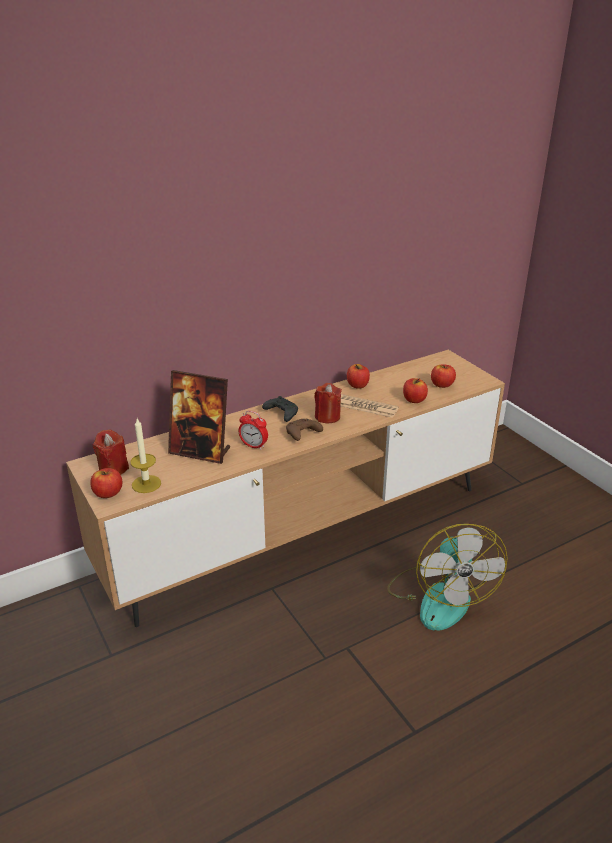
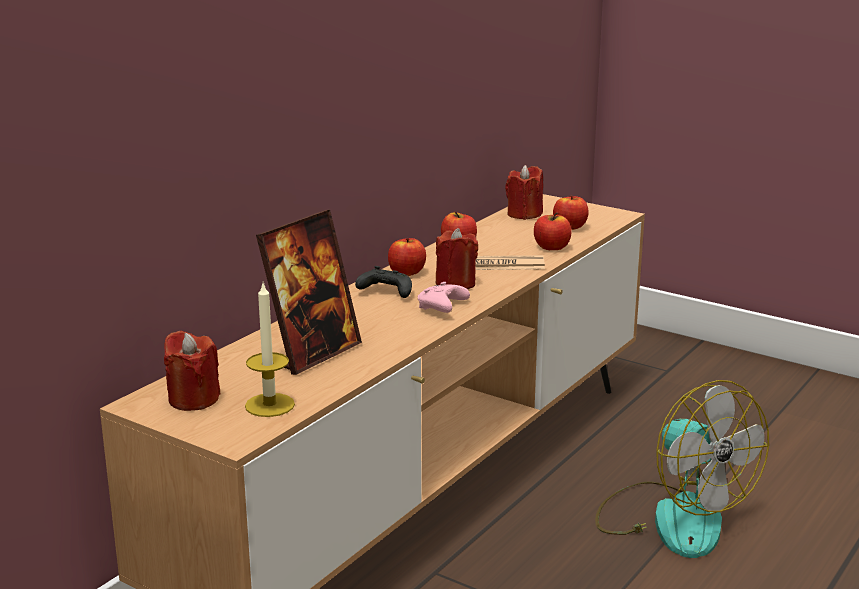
camera: 25 degrees left, 10 degrees down
(108, 493) = (219, 428): apple -> apple (406, 272)
(200, 451) = (312, 353): picture frame -> picture frame turned 45 degrees counterclockwise
(253, 446) = (386, 332): alarm clock -> none
(302, 434) = (442, 308): brown game controller -> pink game controller
(422, 367) = (524, 214): none -> red candle

